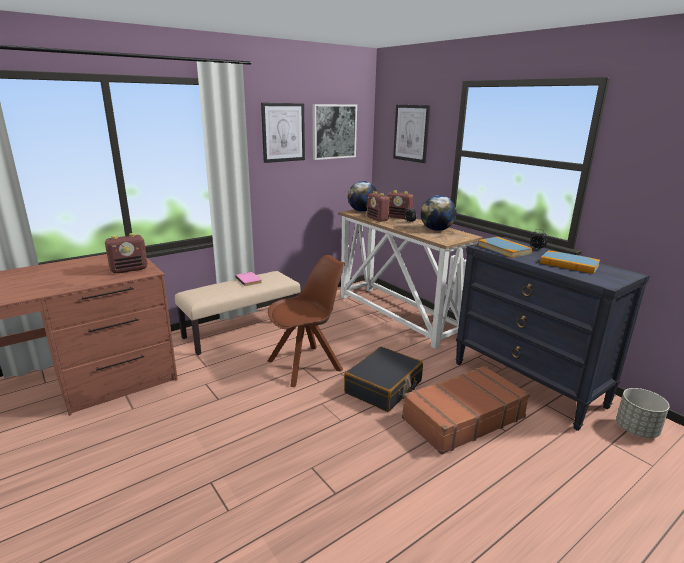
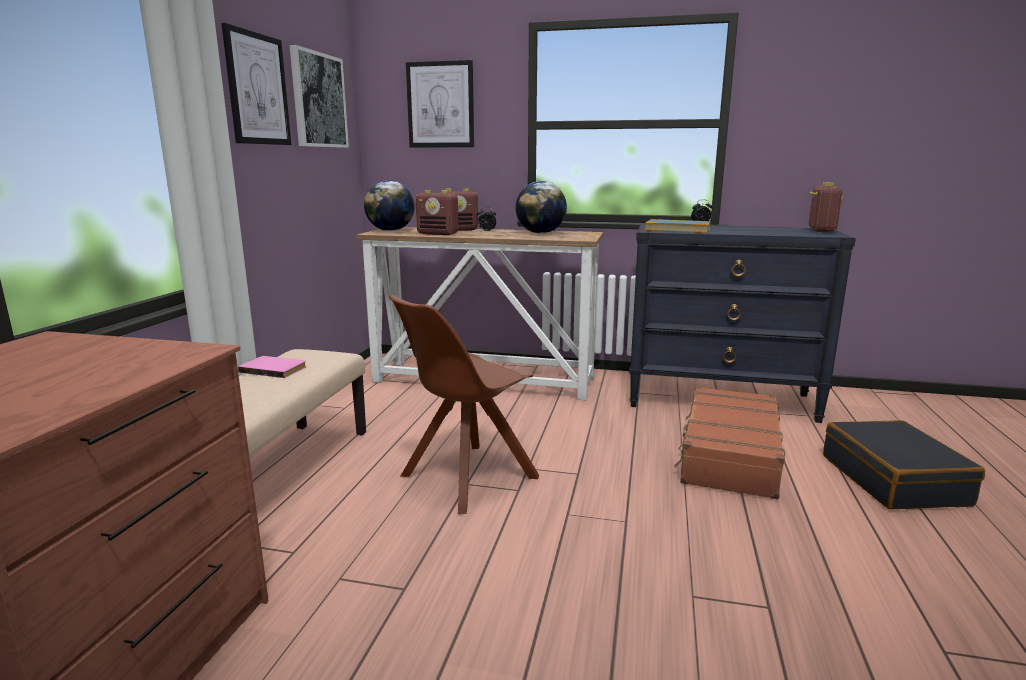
camera: 40 degrees left, 5 degrees down
(129, 269) = (132, 358): radio -> radio (821, 230)
(306, 365) = (466, 478): brown chair -> brown chair turned 150 degrees counterclockwise
(384, 387) = (605, 461): black suitcase -> black suitcase (894, 480)
(569, 264) = (762, 230): book -> none
(636, 429) = (849, 403): grey planter -> none

